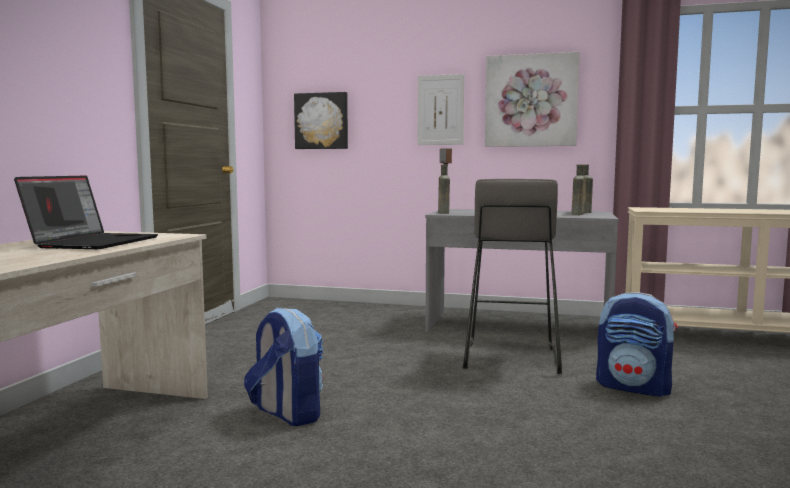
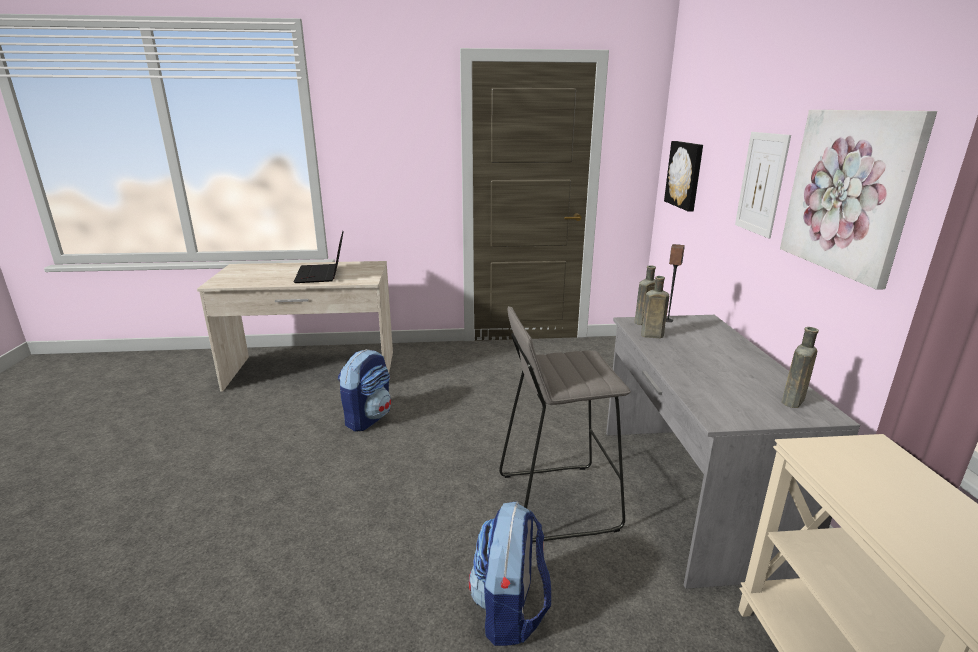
camera: 70 degrees right, 15 degrees up
(93, 242) = (322, 274): laptop -> laptop turned 90 degrees clockwise
(577, 214) = (741, 398): brown bottle -> brown bottle (650, 335)

